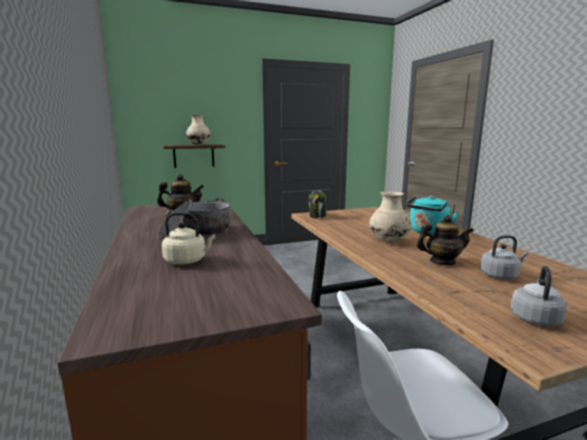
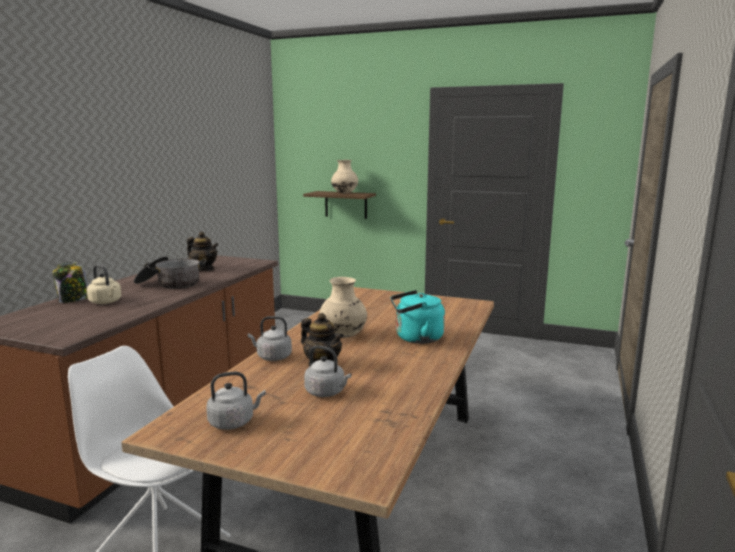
camera: 40 degrees right, 0 degrees up
(317, 216) = (366, 295): jar -> jar (73, 300)
(398, 268) = (272, 357): none -> grey kettle

